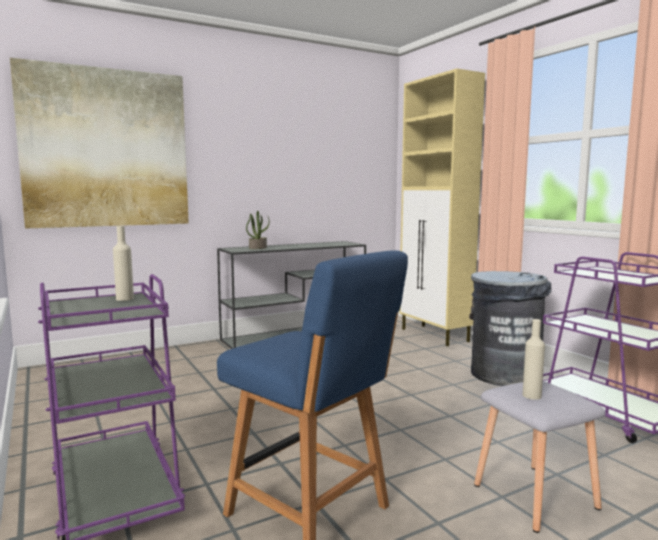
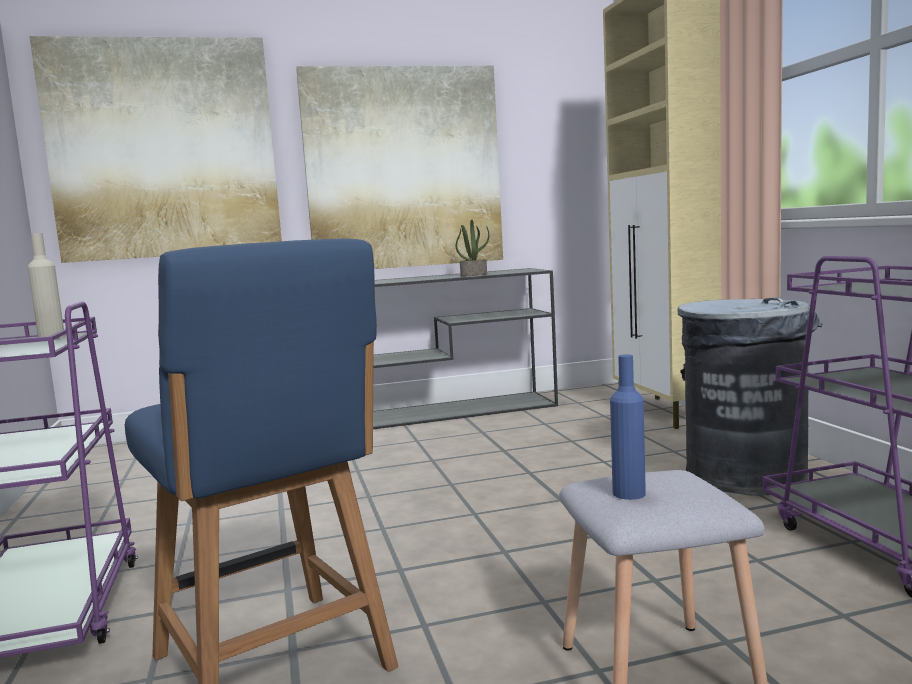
camera: 15 degrees right, 0 degrees up
(258, 248) = (382, 281): potted plant -> potted plant (474, 275)
(269, 172) = (403, 169): none -> picture
(531, 396) = (629, 493): beige bottle -> blue bottle

